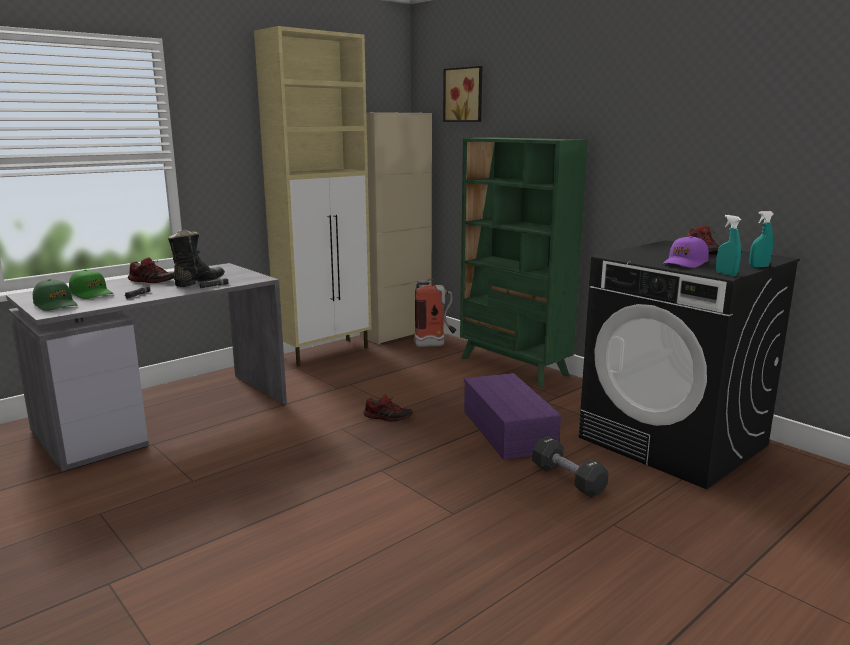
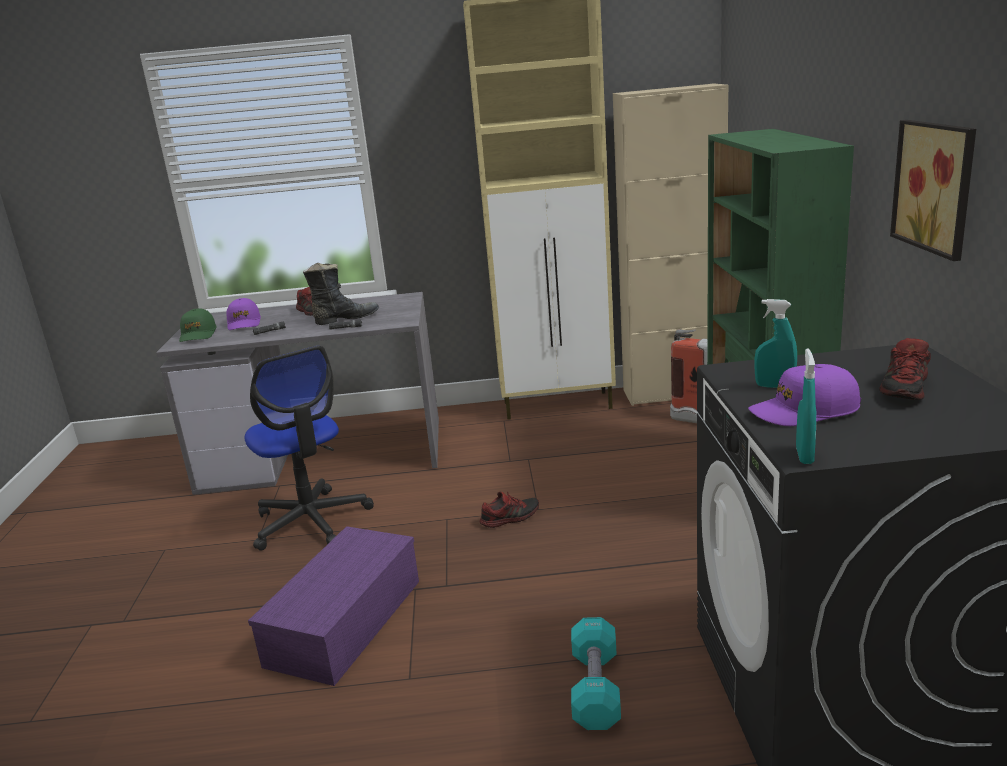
camera: 40 degrees right, 5 degrees up
(91, 293) = (244, 323): green cap -> purple cap
(226, 457) = (311, 521): none -> office chair
(388, 417) = (510, 518): shoe -> shoe turned 75 degrees counterclockwise
(464, 94) = (757, 58): picture -> picture (938, 186)
(510, 431) = (621, 585): purple storage box -> purple storage box (345, 624)
(567, 479) = (595, 689): black dumbbell -> turquoise dumbbell
(759, 267) = (922, 448): turquoise spray bottle -> turquoise spray bottle (774, 386)

